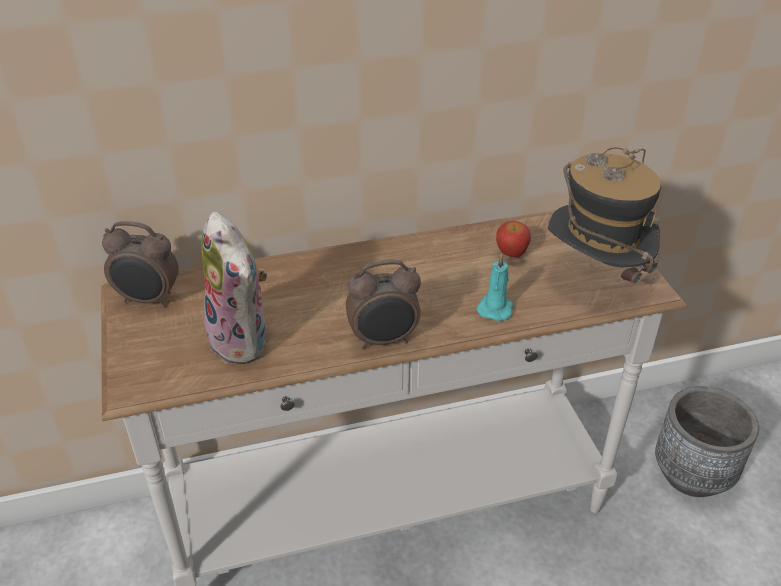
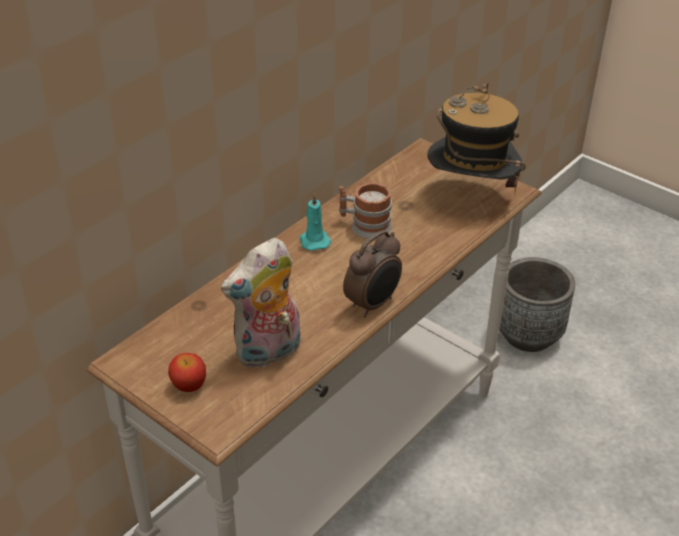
camera: 35 degrees left, 0 degrees up
(148, 300) = (149, 359): alarm clock -> none
(244, 341) = (268, 353): plush toy -> plush toy turned 120 degrees clockwise
(454, 263) = (364, 225): none -> mug
(495, 308) = (426, 246): turquoise candle -> turquoise candle (314, 240)
(511, 252) = (396, 200): apple -> apple (188, 385)

